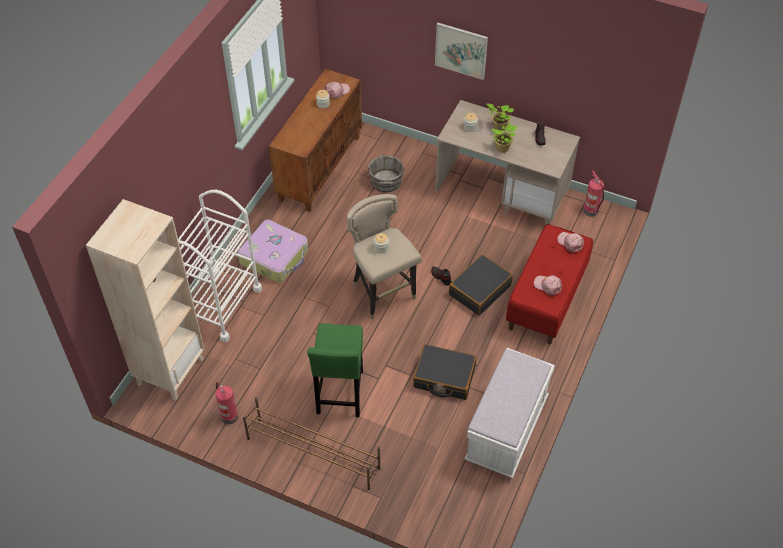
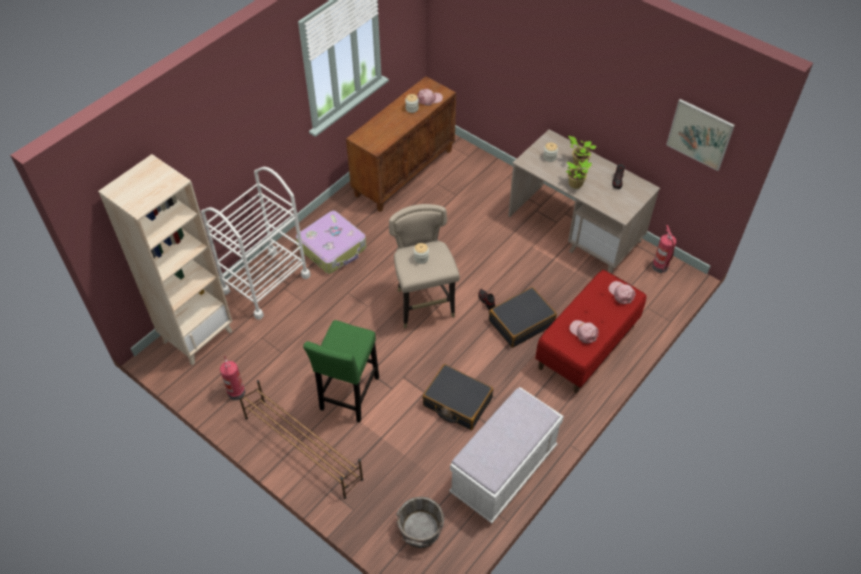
camera: 15 degrees right, 0 degrees up
(386, 182) = (463, 198): grey bucket -> grey bucket (420, 531)
(461, 50) = (554, 77): picture -> picture (700, 134)

